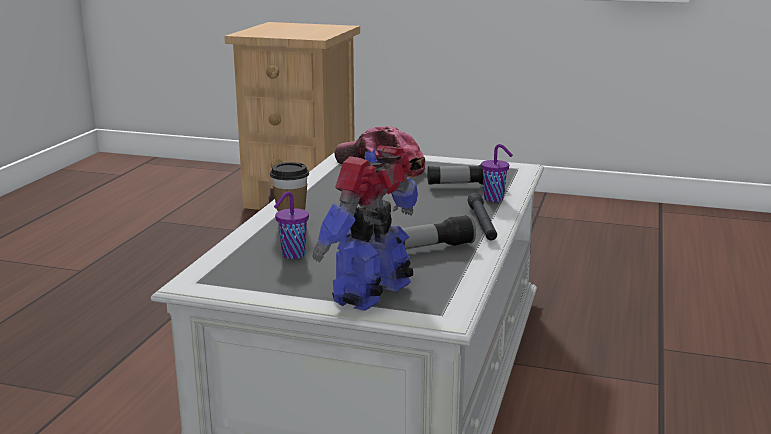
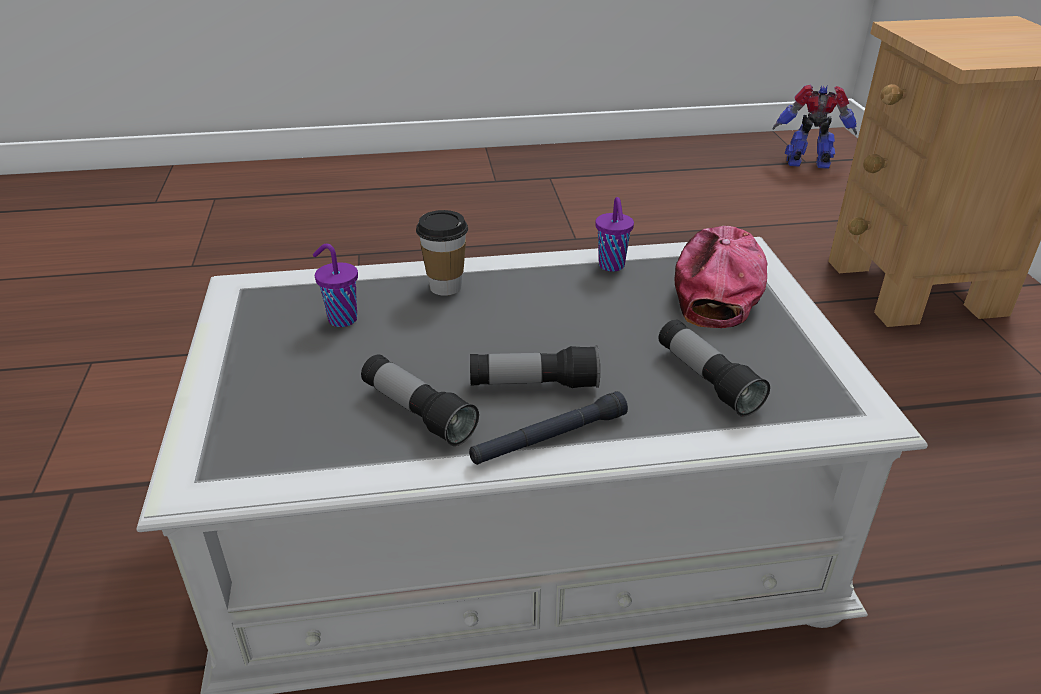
camera: 65 degrees right, 15 degrees up
(374, 294) = (245, 409): toy robot -> toy robot (808, 164)
(429, 219) = (533, 384): none -> flashlight
(495, 199) = (673, 425): purple cup -> purple cup (612, 266)

